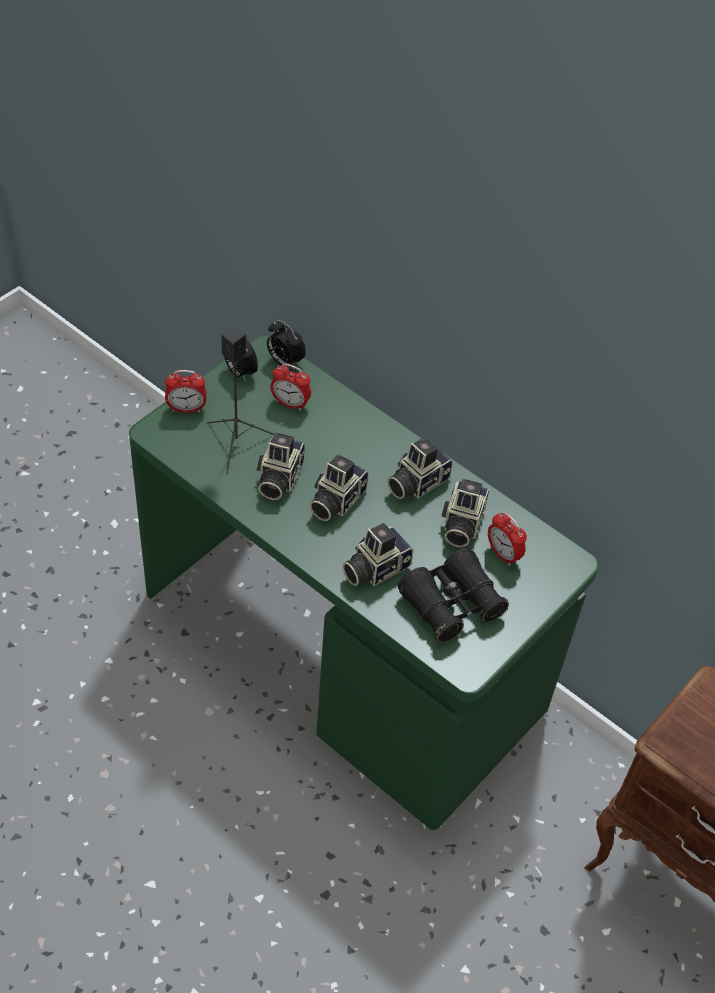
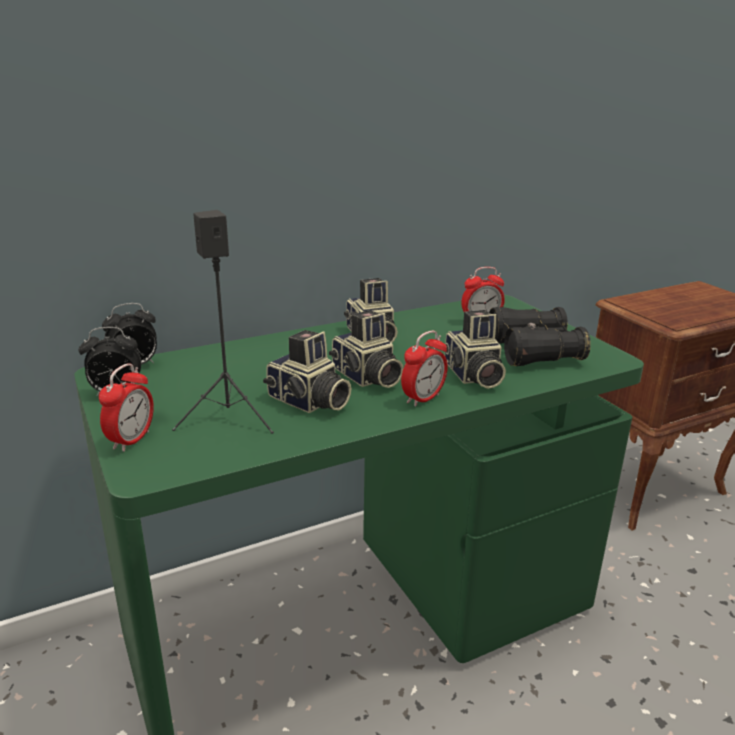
camera: 65 degrees left, 25 degrees down
(290, 404) = (202, 374): alarm clock -> alarm clock (423, 399)
(461, 524) = (436, 330): camera -> none

